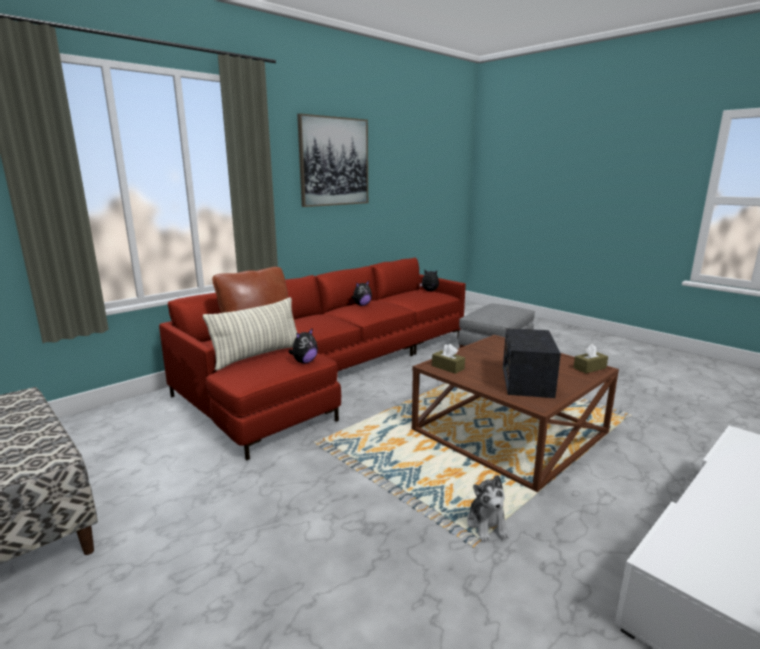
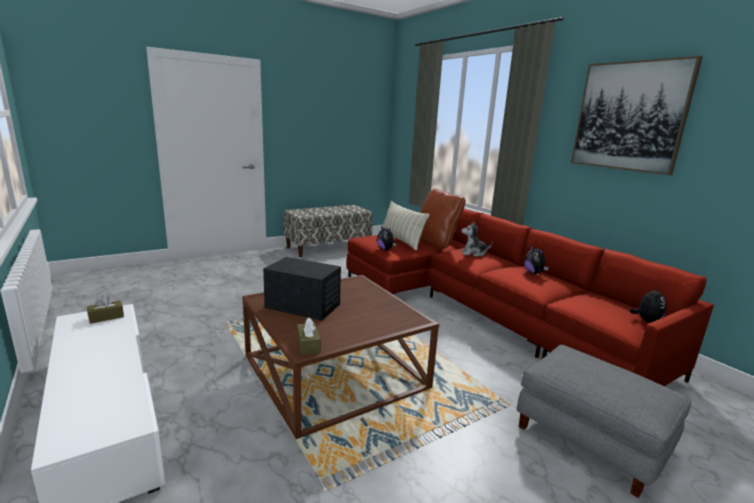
camera: 100 degrees right, 0 degrees up
(448, 367) = (352, 284): brown tissue box -> brown tissue box (106, 317)
(487, 525) = (236, 330): plush toy -> plush toy (473, 253)

